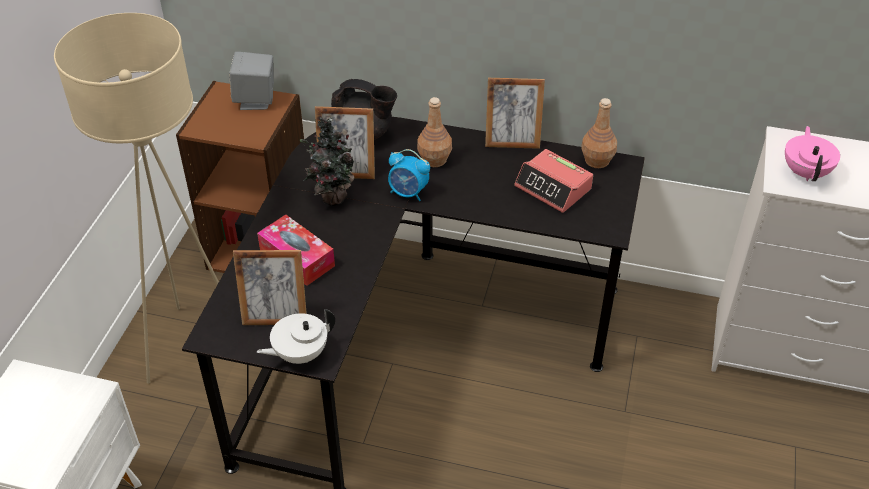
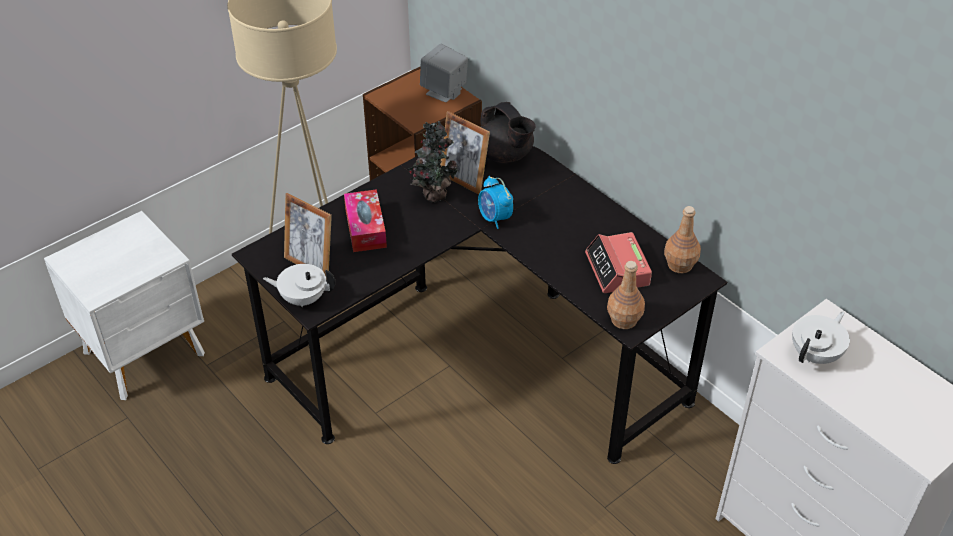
camera: 35 degrees right, 0 degrees up
(434, 159) = (542, 201): brown bottle -> brown bottle (624, 320)
(512, 142) = (621, 216): picture frame -> none
(806, 172) = (816, 354): pink teapot -> white teapot

